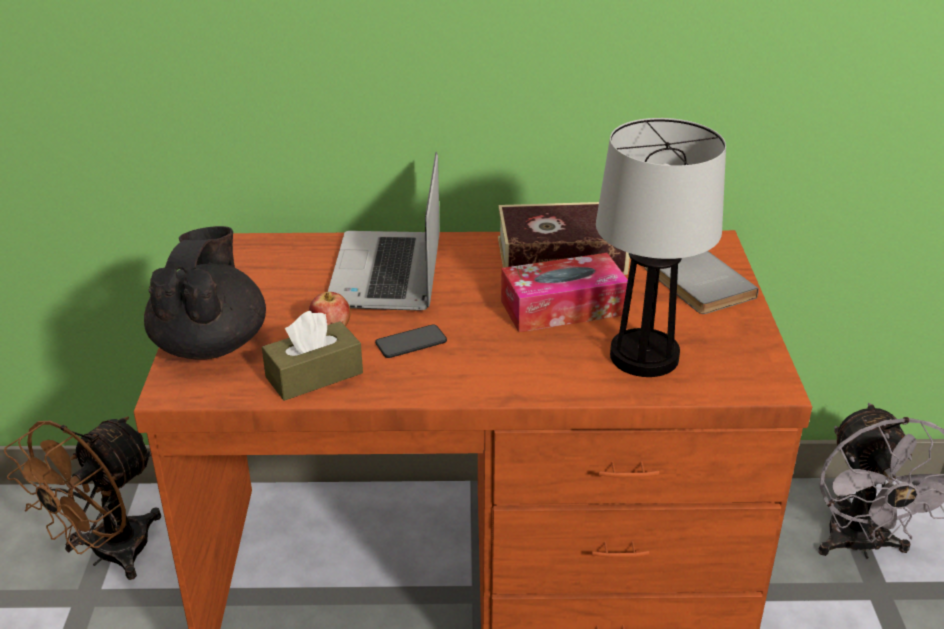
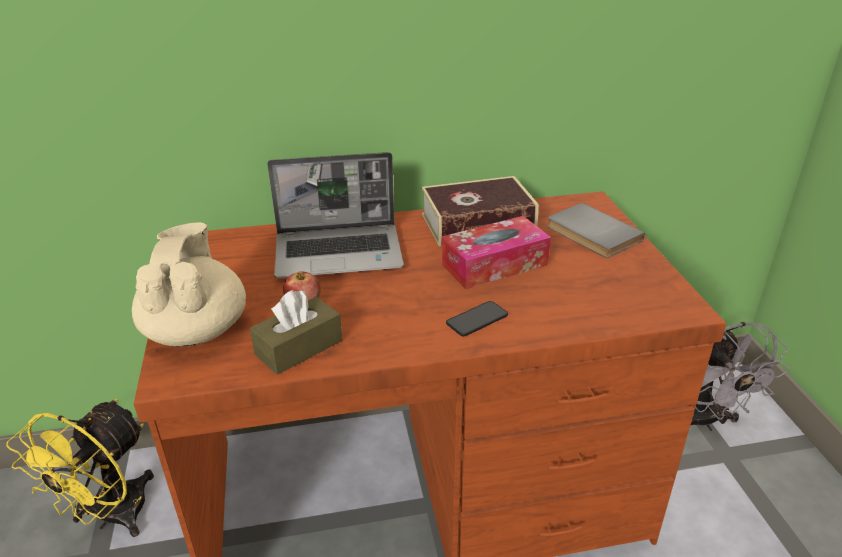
camera: 10 degrees left, 0 degrees up
(108, 555) = (111, 517): brown fan -> yellow fan
(211, 343) = (196, 330): black teapot -> beige teapot
(388, 274) = (340, 252): laptop -> laptop turned 90 degrees counterclockwise
(411, 342) = (377, 308): phone -> phone (477, 319)
(644, 357) = (576, 298): table lamp -> none

